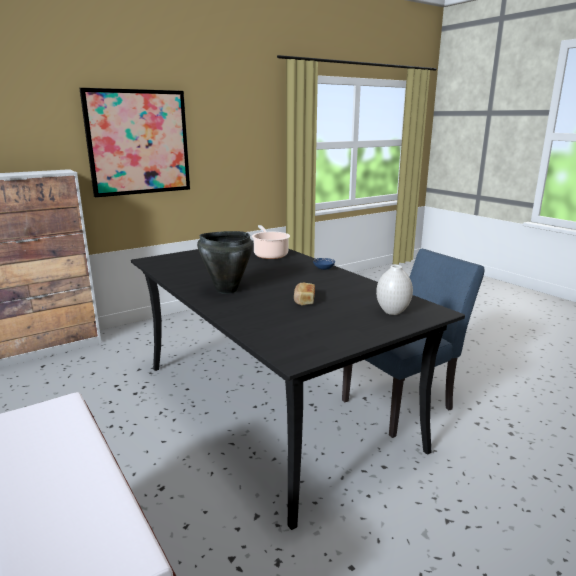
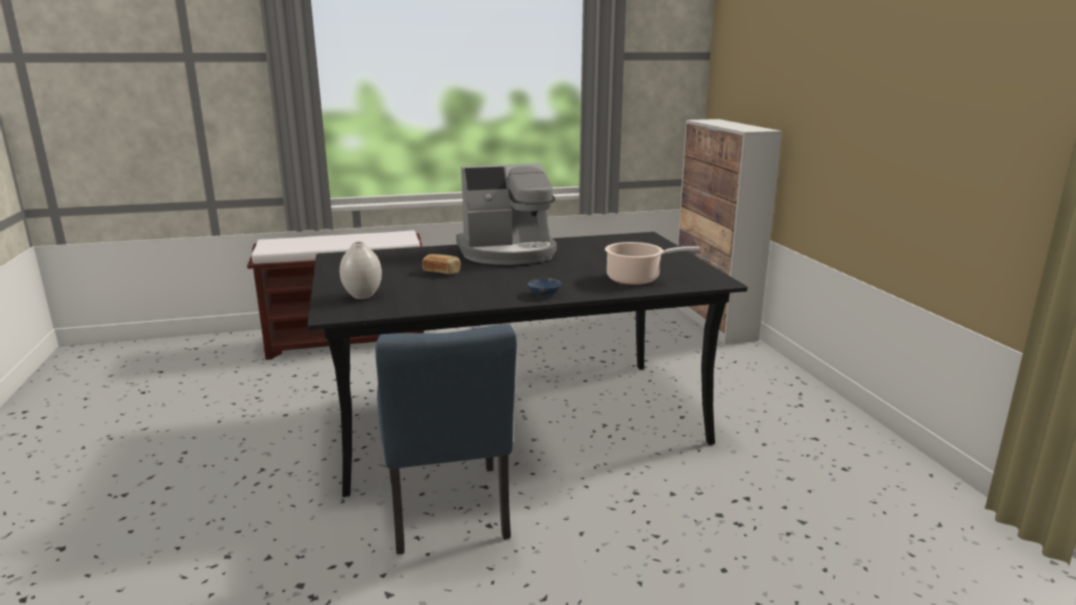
camera: 110 degrees right, 0 degrees up
(138, 142) = (848, 107): picture -> none
(226, 290) = (508, 252): black cooking pot -> coffee machine

